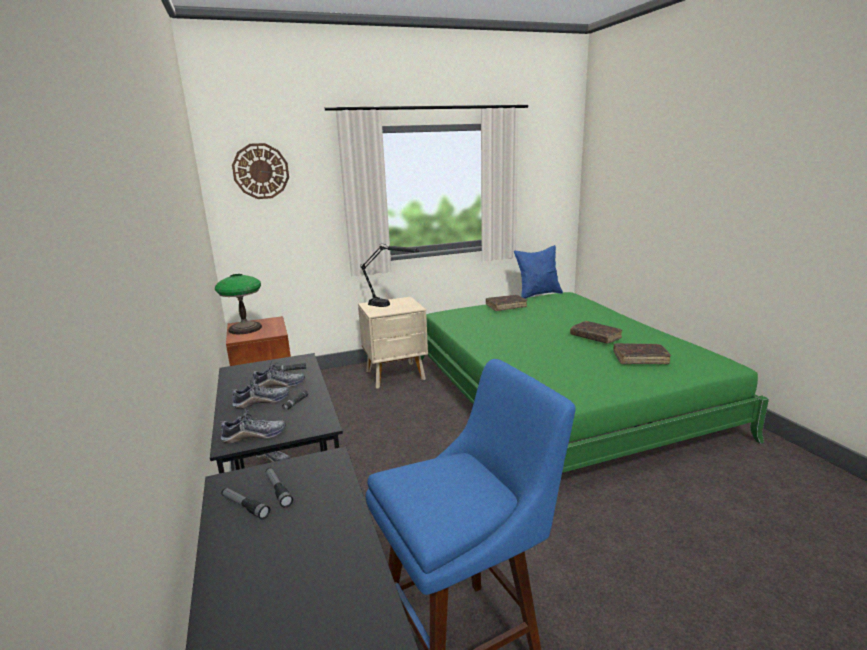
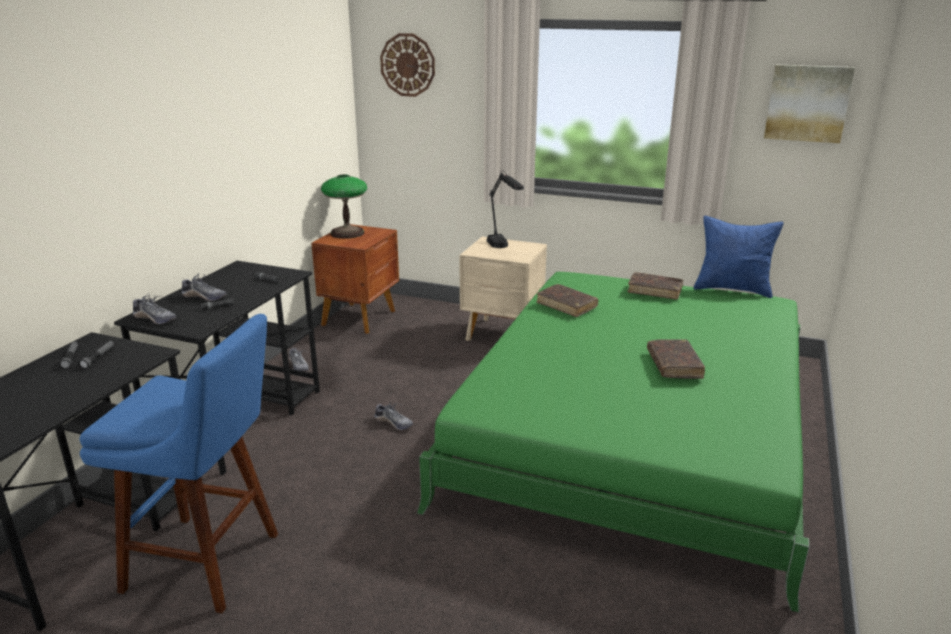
camera: 40 degrees right, 5 degrees up
(279, 385) = (238, 289): shoe -> shoe (394, 423)
(549, 171) = (807, 103): none -> picture
(640, 358) = (668, 411): brown book -> brown book (566, 306)

